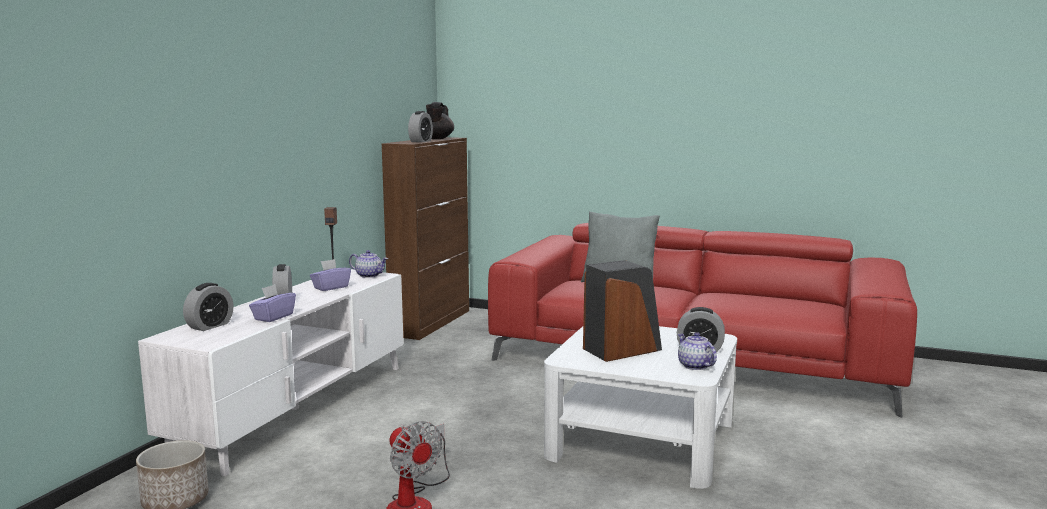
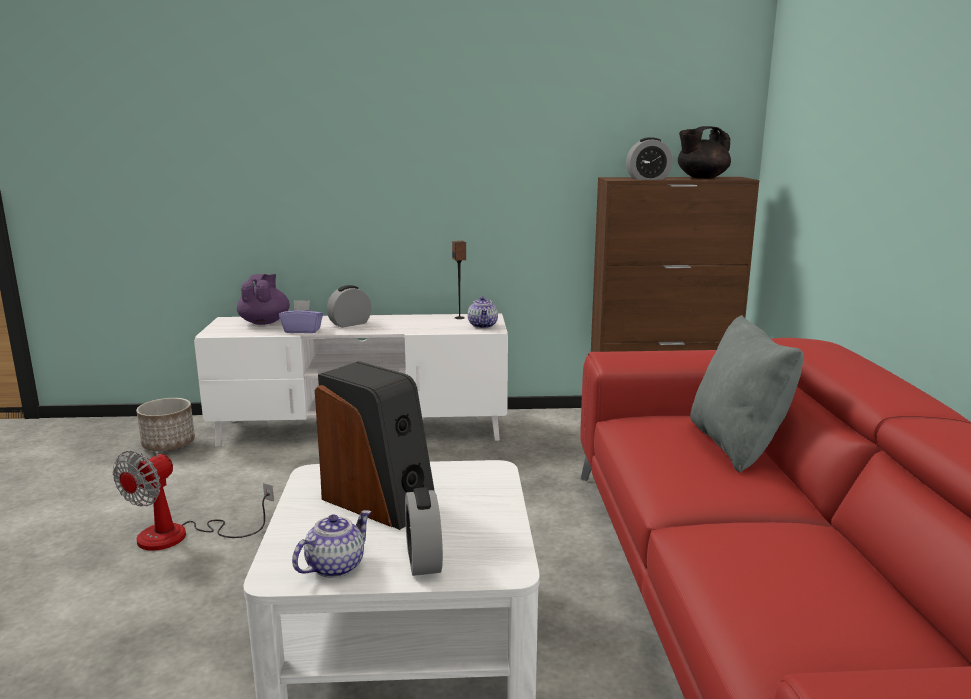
camera: 65 degrees right, 5 degrees up
(210, 326) = (265, 322): alarm clock -> purple teapot
(331, 287) = (420, 324): purple tissue box -> none

